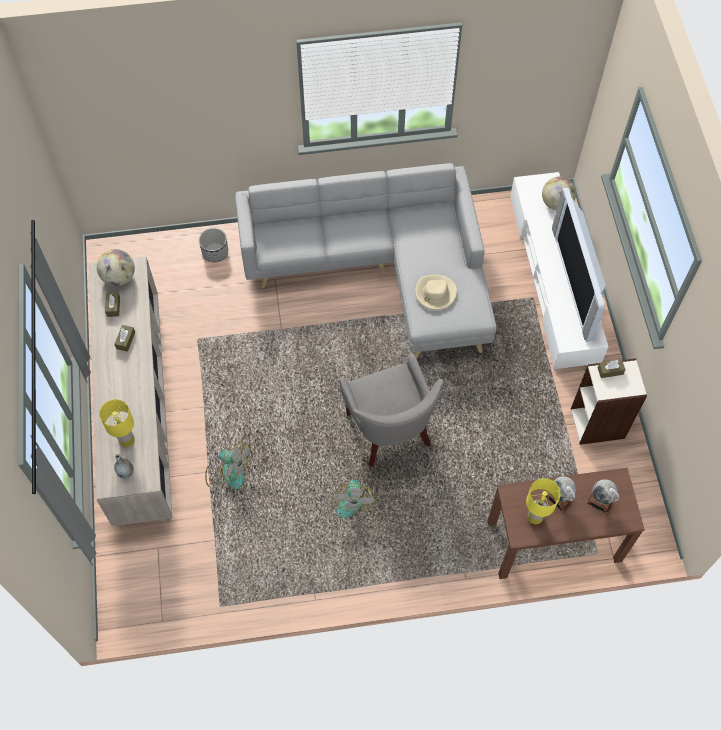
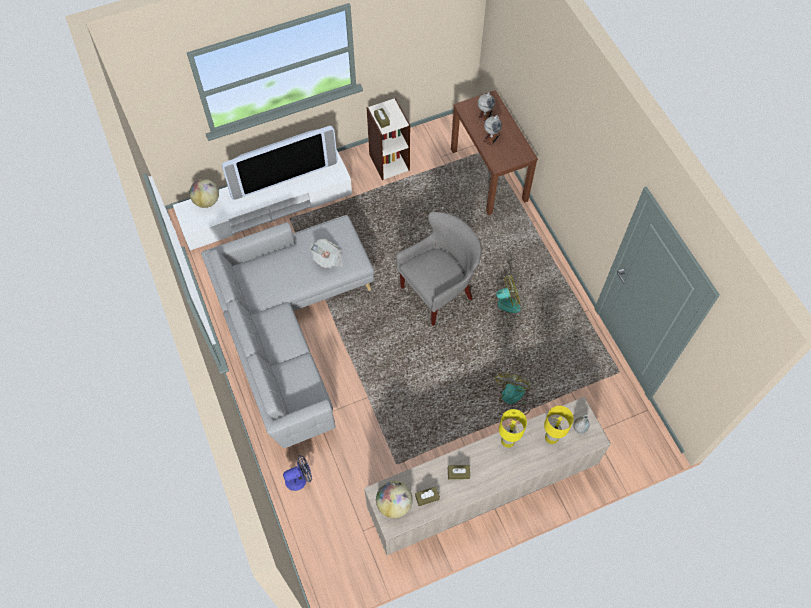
camera: 105 degrees left, 0 degrees up
(215, 252) = (299, 478): planter -> fan
(435, 293) = (328, 259): beige hat -> newspaper
(534, 517) = (510, 148): yellow table lamp -> yellow table lamp (508, 441)

